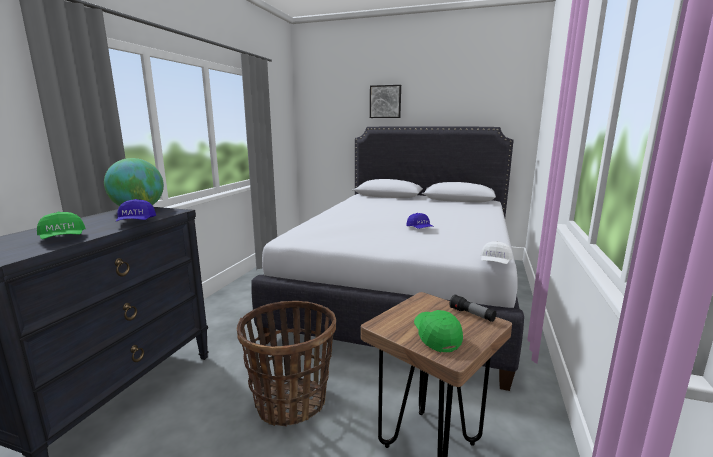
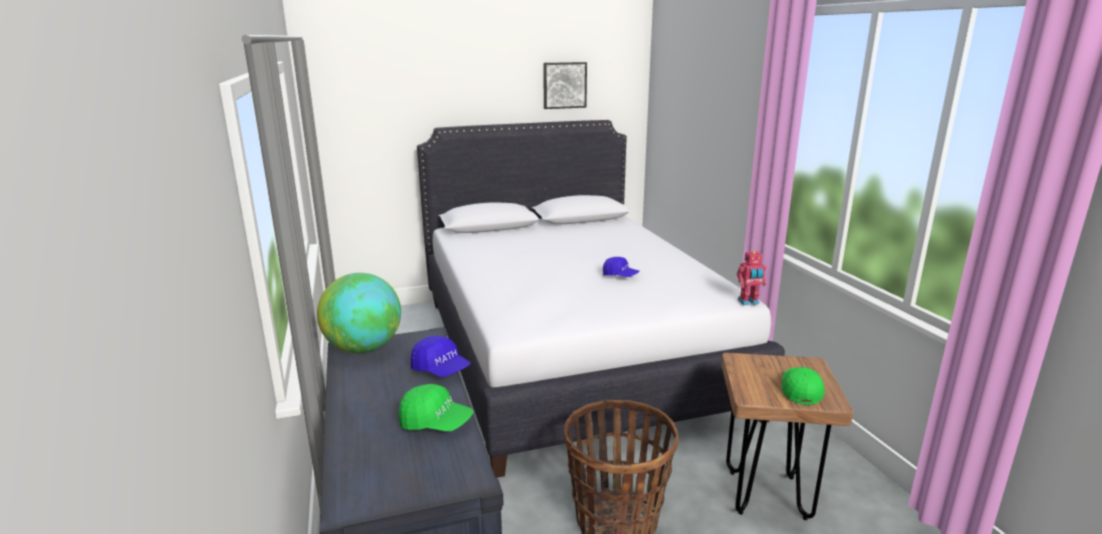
camera: 35 degrees left, 5 degrees up
(385, 101) = (455, 89): picture -> picture (564, 85)
(436, 337) = (800, 391): green cap -> green cap turned 60 degrees clockwise
(472, 315) = (791, 361): flashlight -> none
(495, 263) = (749, 302): white cap -> toy robot

